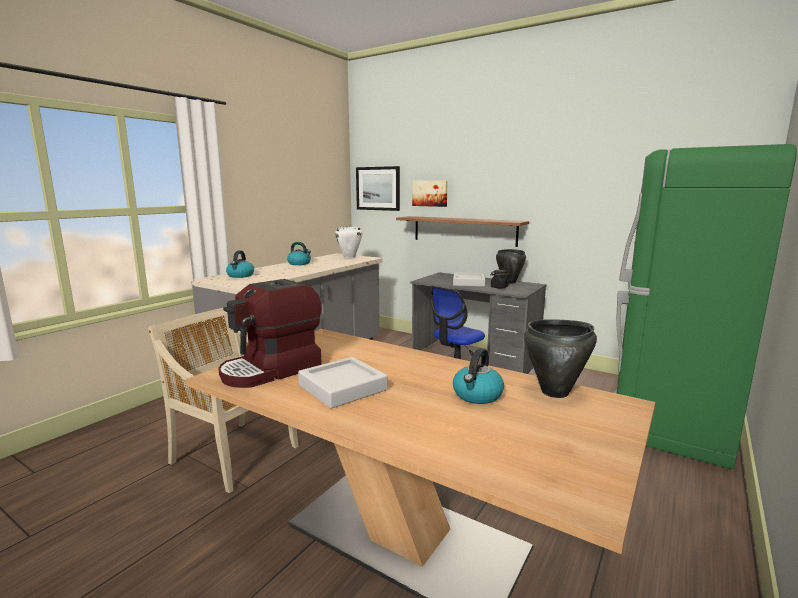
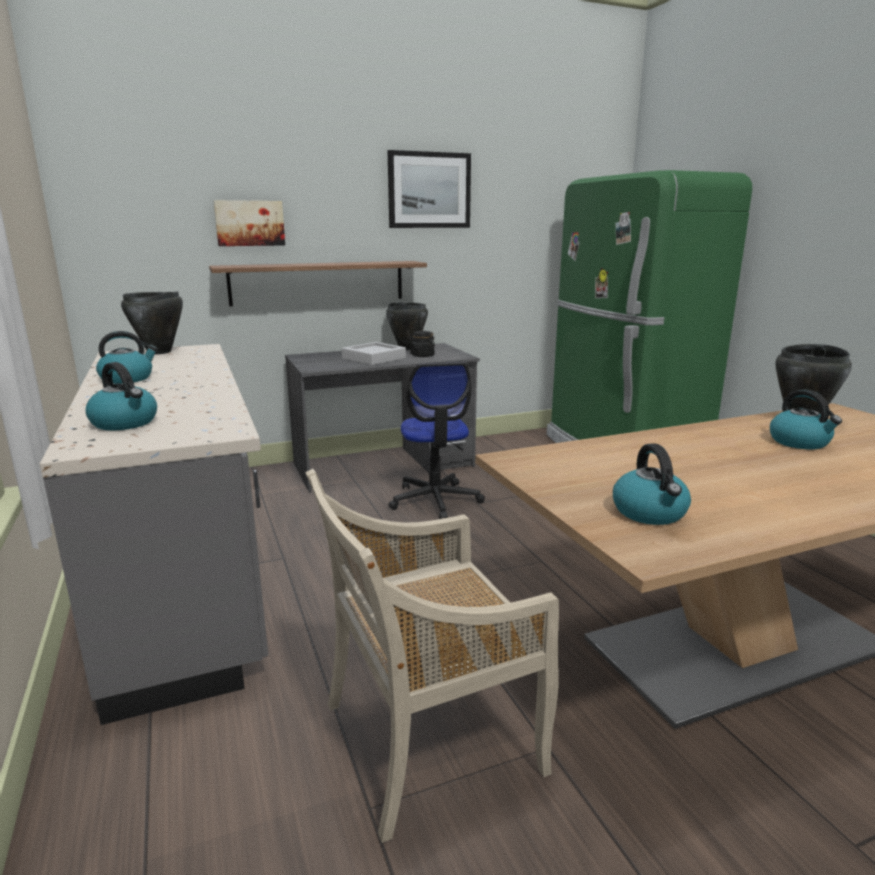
camera: 55 degrees left, 5 degrees up
(272, 370) = (650, 512): coffee machine -> kettle
(342, 387) = (749, 487): grey tray -> none
(349, 257) = (159, 352): white cooking pot -> black cooking pot
(378, 188) = (128, 214): picture -> picture (429, 190)

